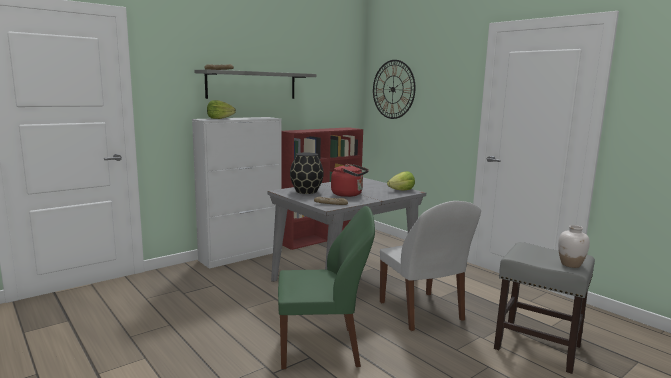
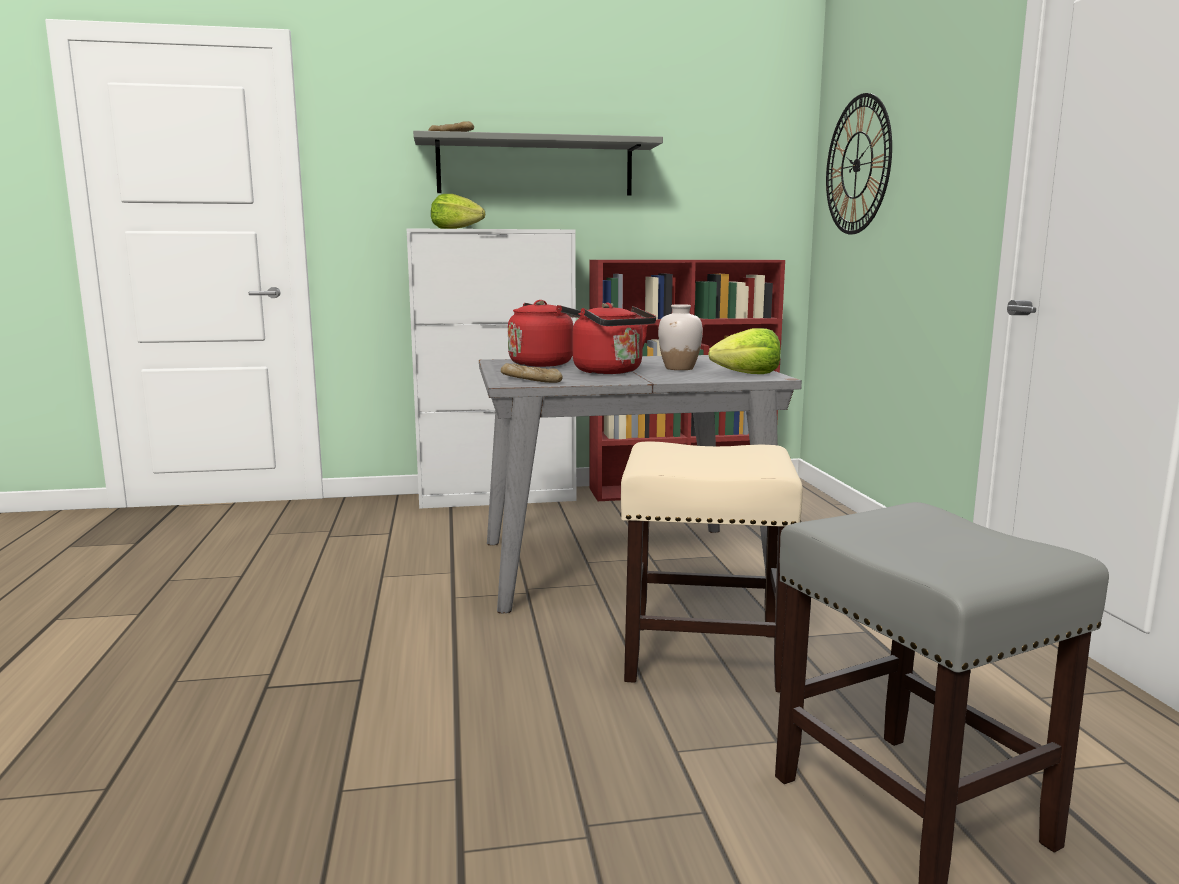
camera: 30 degrees right, 0 degrees up
(307, 191) = (544, 364): black vase -> red kettle
(322, 348) = (406, 670): green chair -> none
(421, 312) = (702, 656): white chair -> beige stool
(571, 264) = (962, 566): white vase -> white vase (679, 368)

